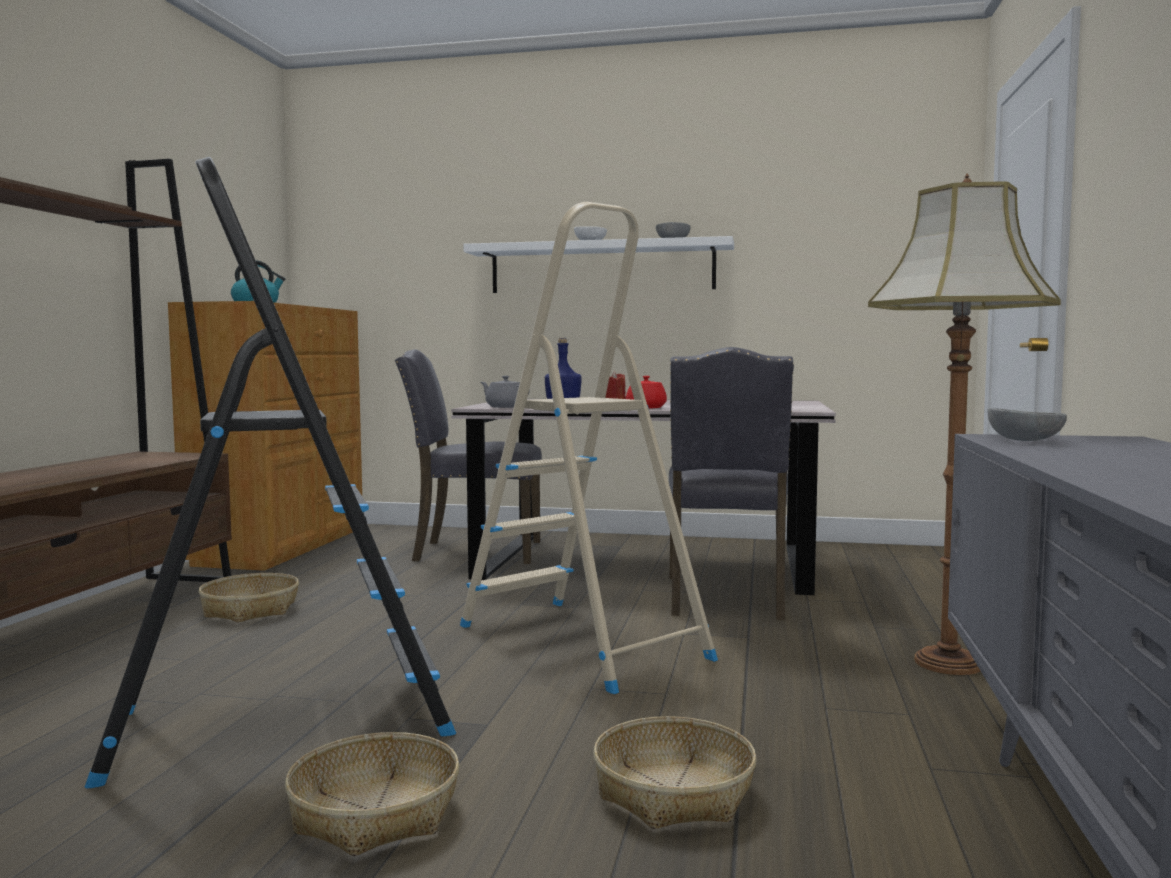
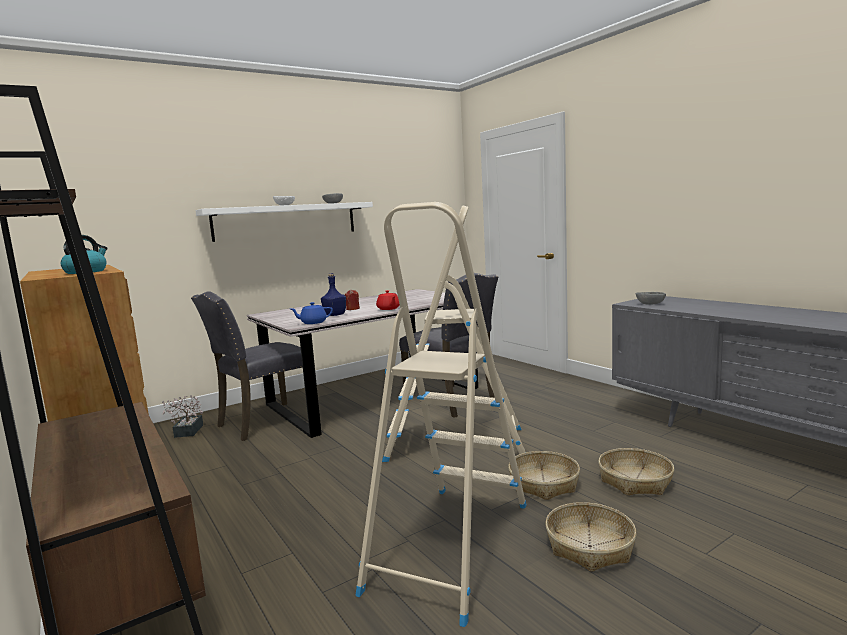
camera: 45 degrees left, 5 degrees up
(251, 609) = (232, 510): basket -> basket (544, 483)
(284, 723) = (451, 543): black step ladder -> beige step ladder
(396, 540) = (187, 432): none -> potted plant
(505, 407) = (313, 322): grey teapot -> blue teapot
(949, 664) = (581, 399): floor lamp -> none

